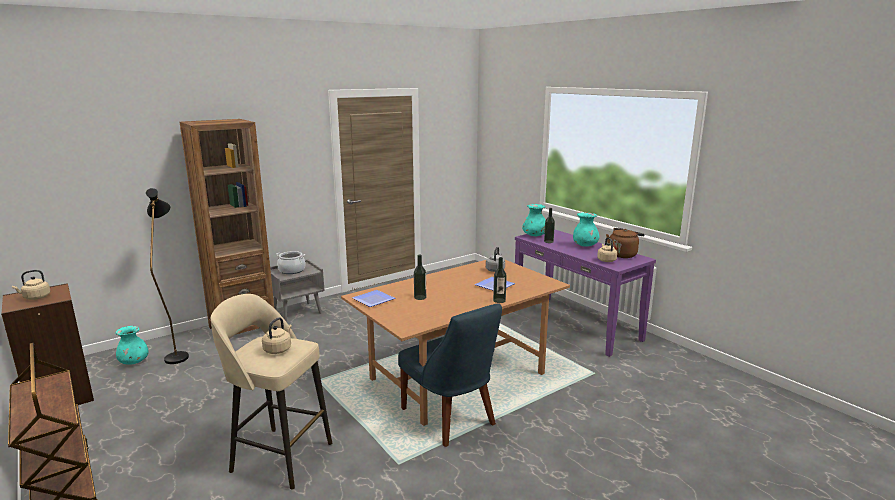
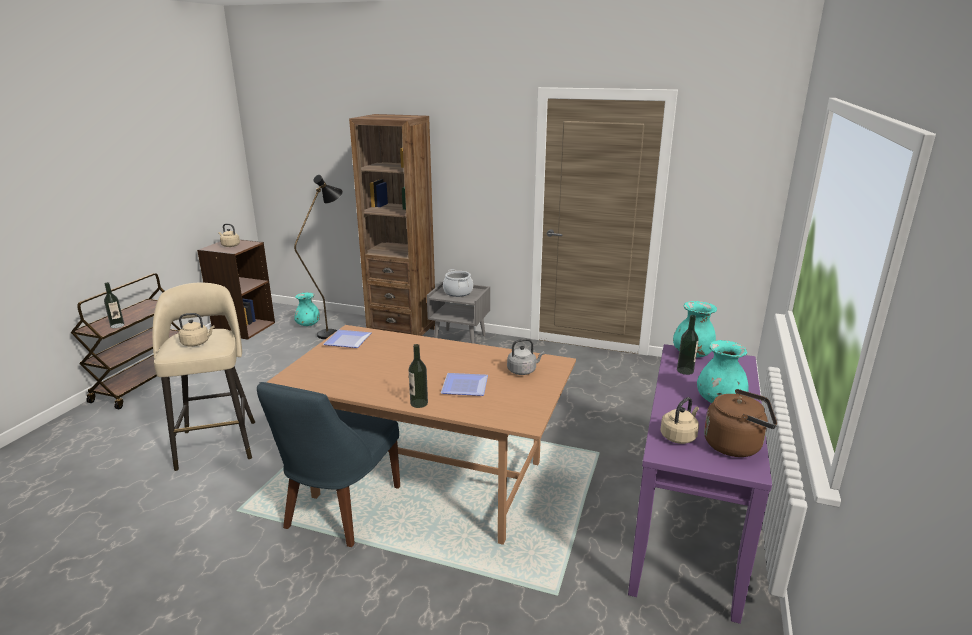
camera: 55 degrees right, 5 degrees up
(420, 297) = (379, 358): bottle -> bottle (117, 325)

